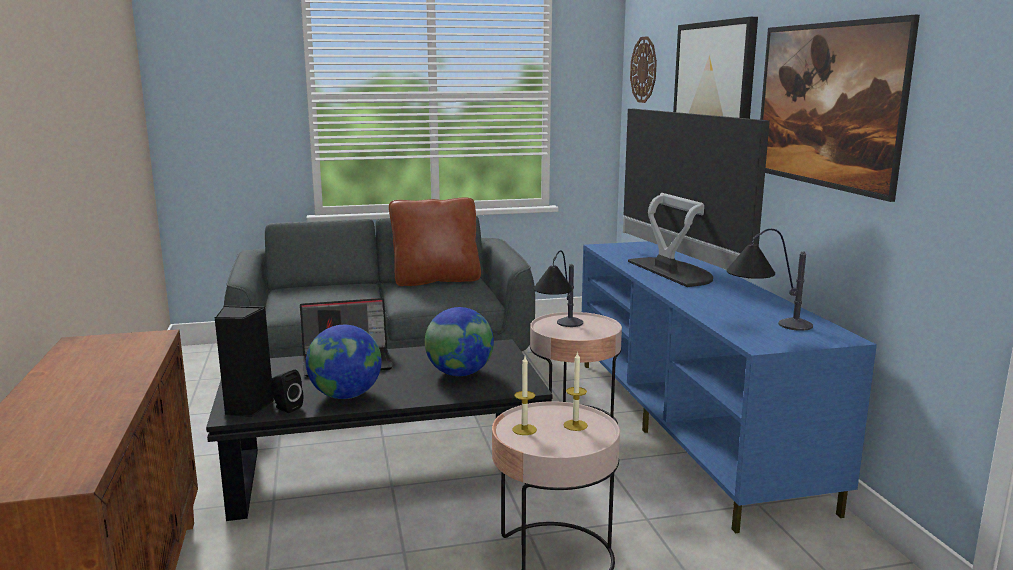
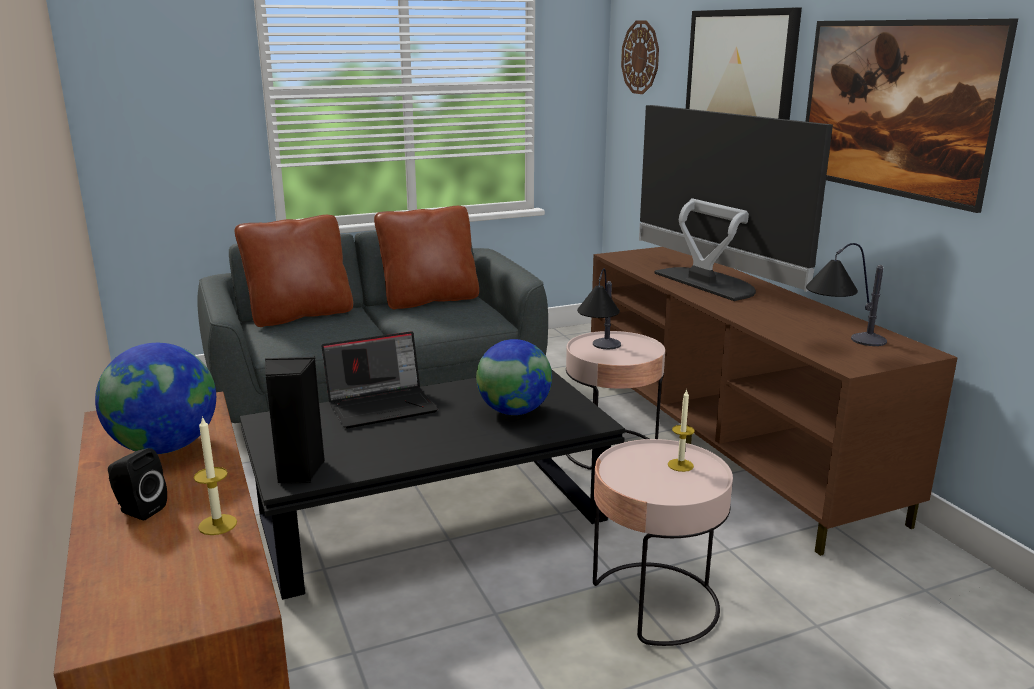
camera: 10 degrees left, 5 degrees up
(286, 408) = (344, 468): black speaker -> black speaker (139, 510)
(318, 287) = (300, 315): none -> brown pillow
(346, 396) = (403, 448): globe -> globe (165, 448)
(524, 429) = (631, 475): candle -> candle (217, 524)
(688, 427) = (728, 444): blue tv stand -> brown tv stand

